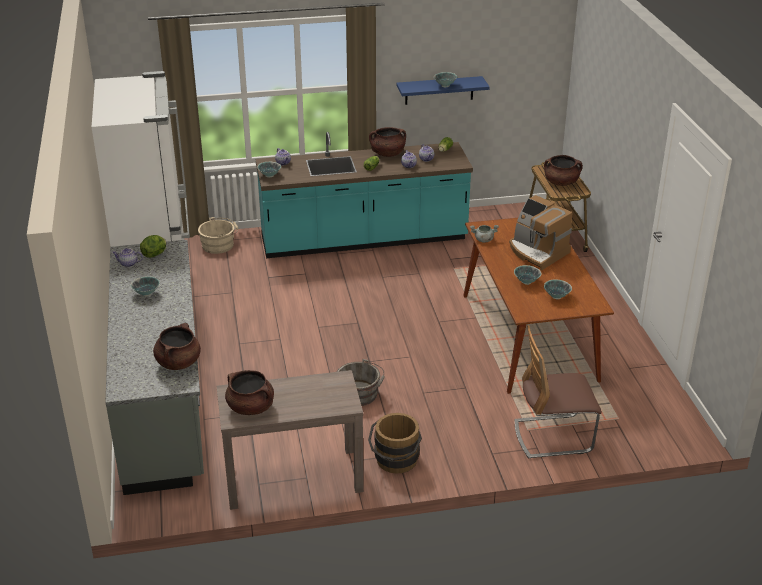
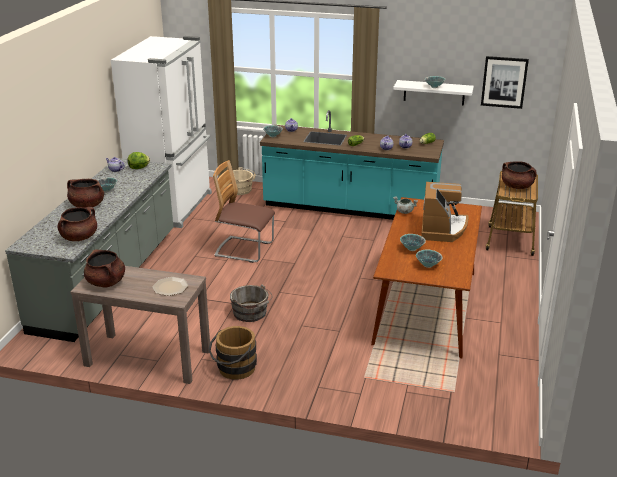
camera: 25 degrees right, 5 degrees down
(326, 393) = (170, 287): none -> plate
(387, 154) = (377, 138): brown cooking pot -> brown cooking pot (87, 205)
(439, 90) = (434, 92): blue shelf -> white shelf
(514, 67) = (504, 82): none -> picture
(537, 252) = (442, 229): coffee machine -> coffee machine turned 150 degrees counterclockwise
(553, 436) = (382, 389): chair -> chair (244, 250)

